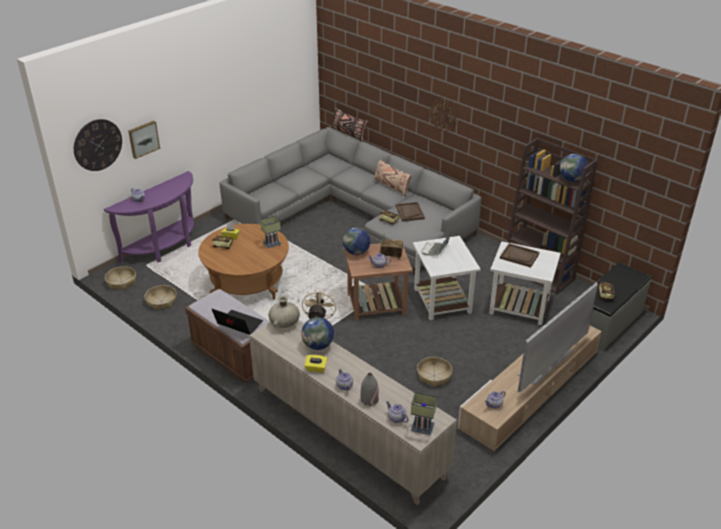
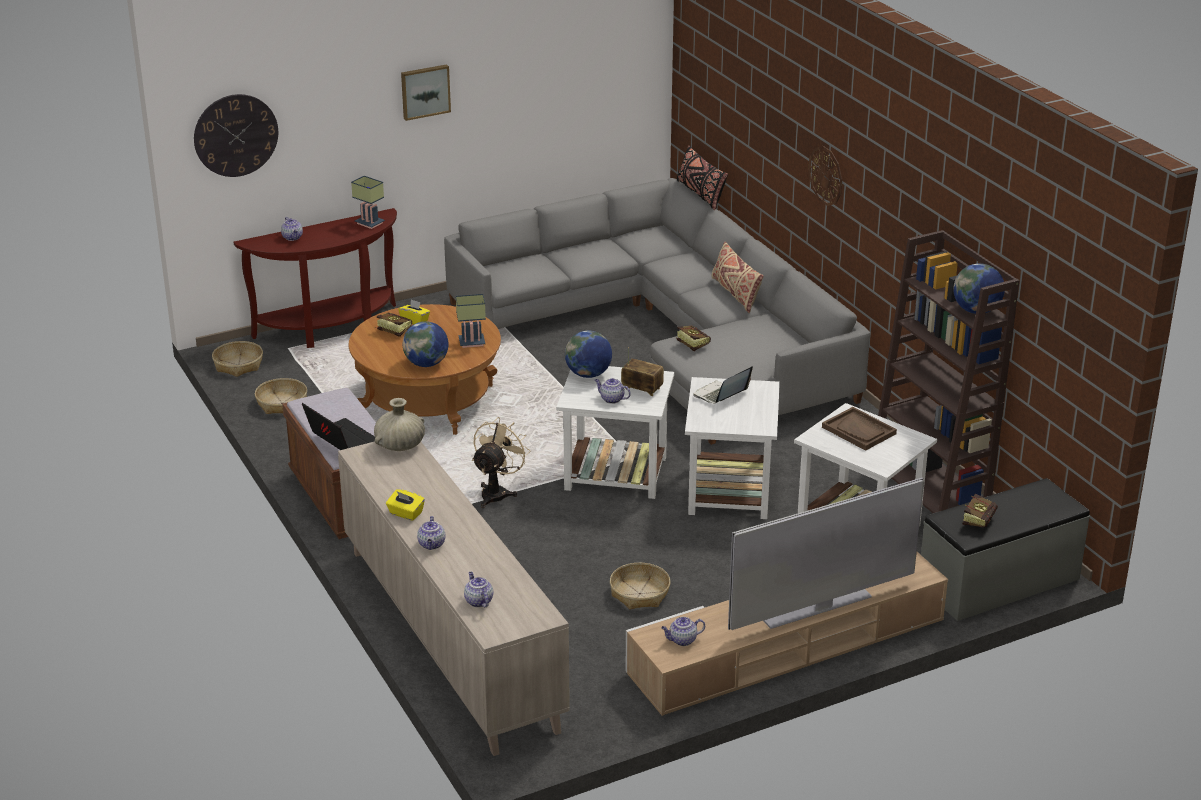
camera: 20 degrees right, 5 degrees down
(143, 139) = (316, 139): picture -> picture (425, 91)
(165, 248) = (330, 329): purple console table -> brown console table
(318, 345) = (429, 485): globe -> globe (426, 364)
(369, 399) = (455, 569): grey vase -> none
(375, 304) = (614, 473): brown side table -> white side table
(409, 212) = (736, 338): brown tray -> none
(423, 427) = (510, 621): table lamp -> table lamp (371, 223)

